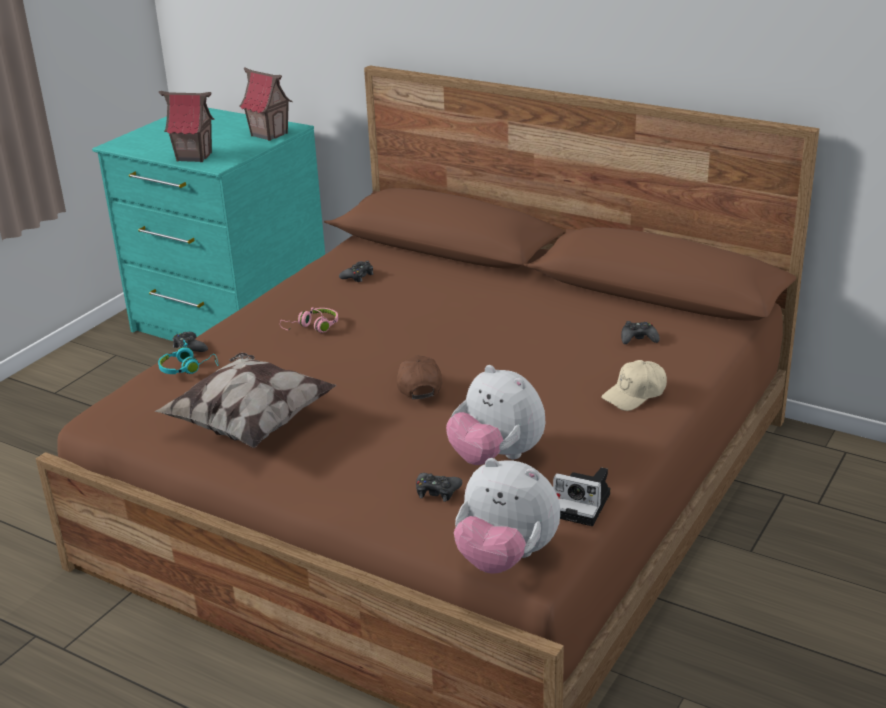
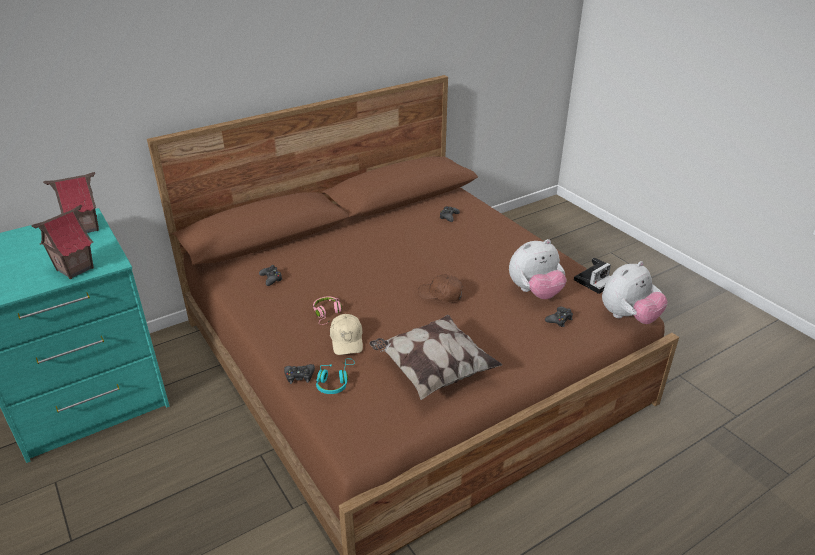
camera: 65 degrees left, 5 degrees up
(635, 394) = (503, 235): beige cap -> beige cap (347, 340)

